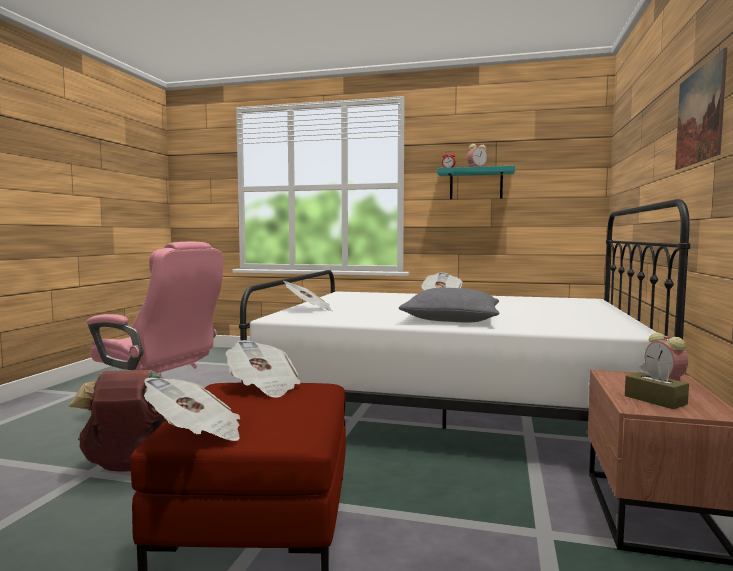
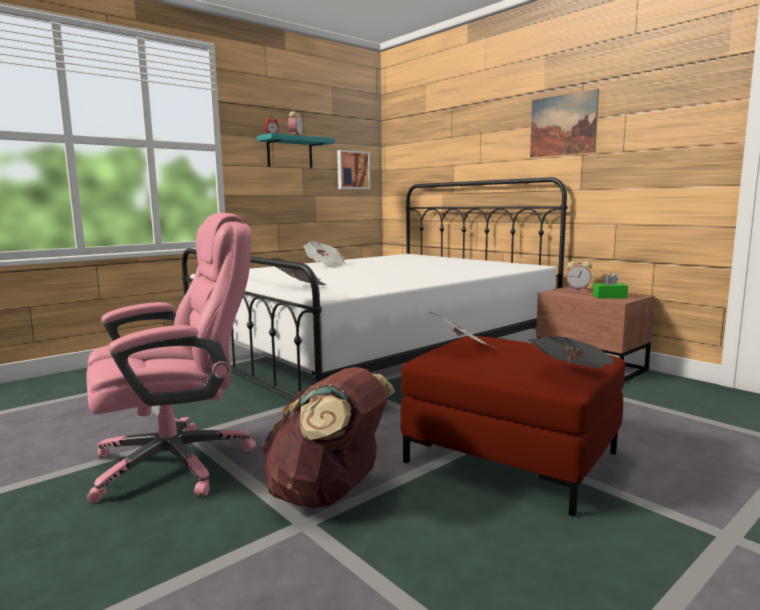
camera: 55 degrees left, 5 degrees up
(451, 318) = (427, 275): grey pillow -> none
(560, 197) = (352, 170): none -> picture
(655, 400) = (609, 296): brown tissue box -> green tissue box

